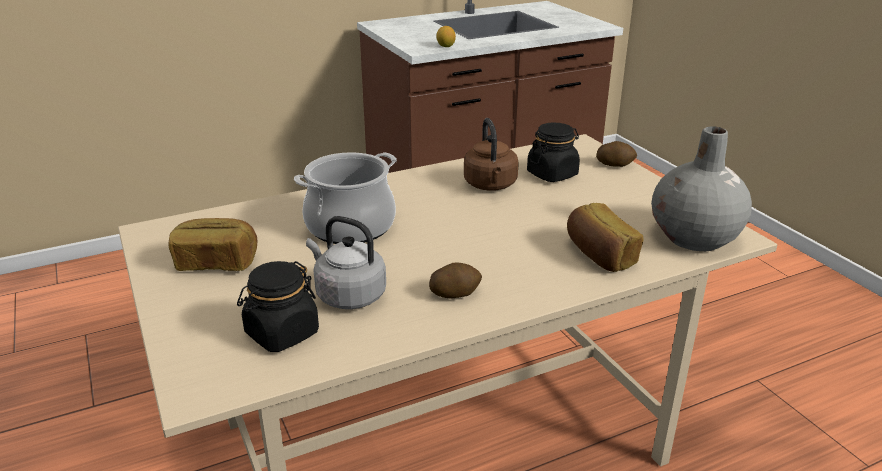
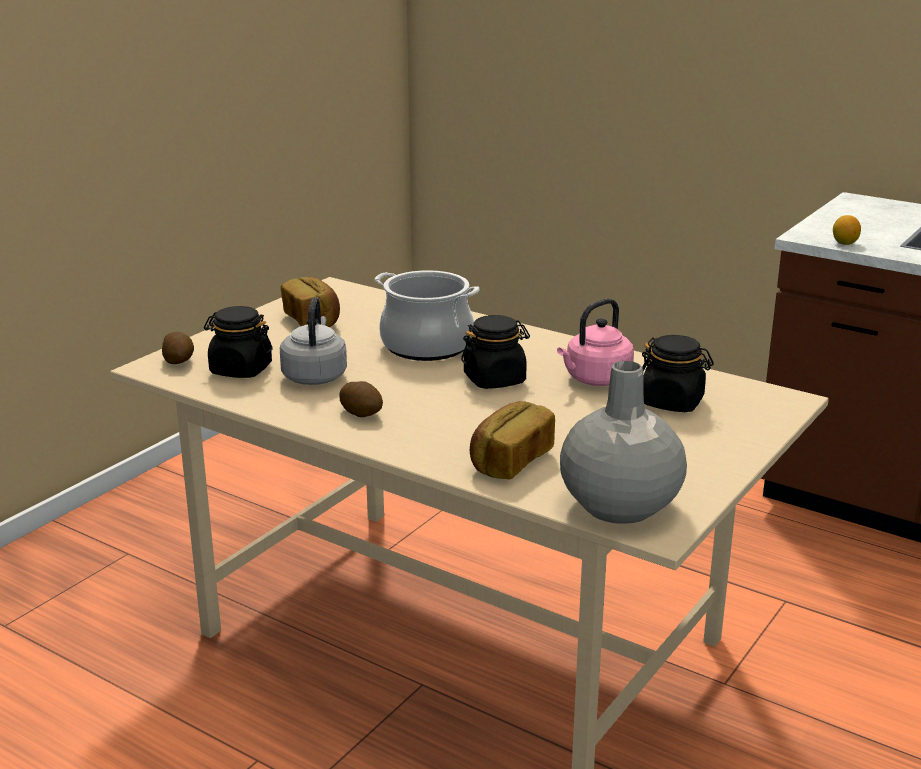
camera: 60 degrees right, 5 degrees down
(450, 219) = (495, 379): none -> black jar
(490, 185) = (595, 379): brown kettle -> pink kettle
(615, 164) = (757, 430): potato -> potato (179, 361)

